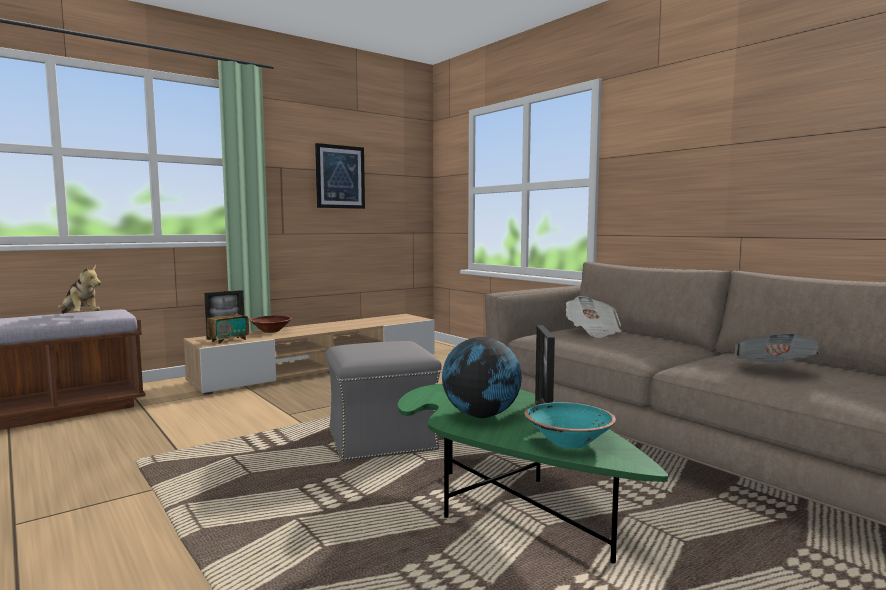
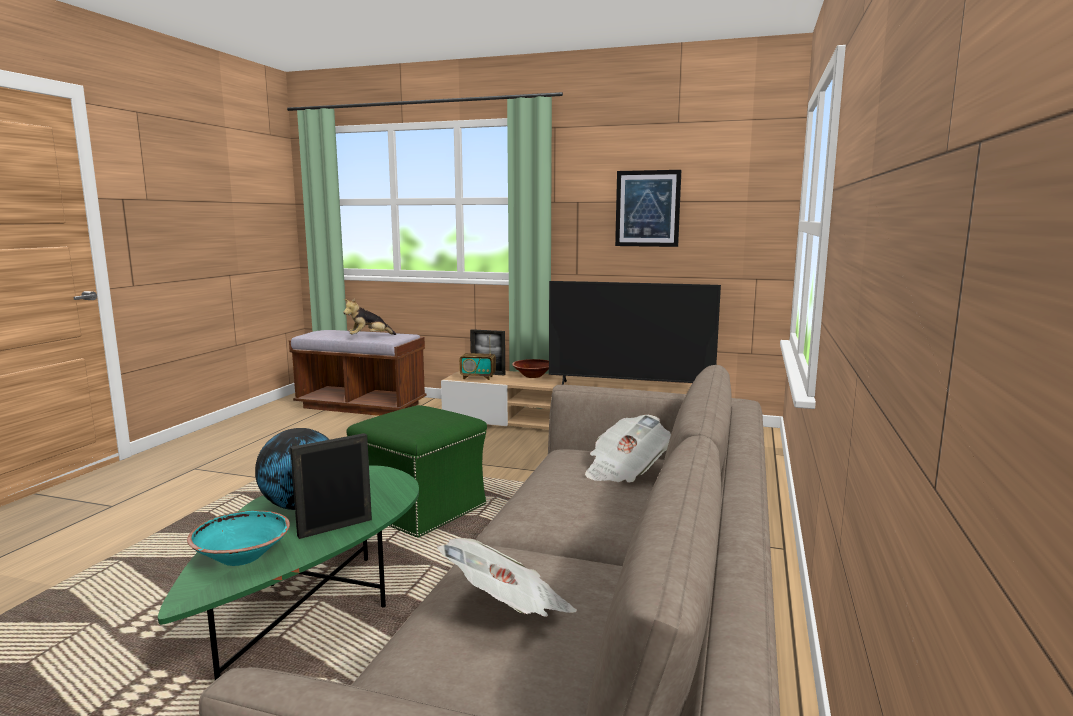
camera: 55 degrees right, 5 degrees up
(80, 316) = (369, 337): plush toy -> plush toy turned 60 degrees clockwise
(364, 323) = (629, 387): none -> television
(383, 439) = (421, 509): grey ottoman -> green ottoman

